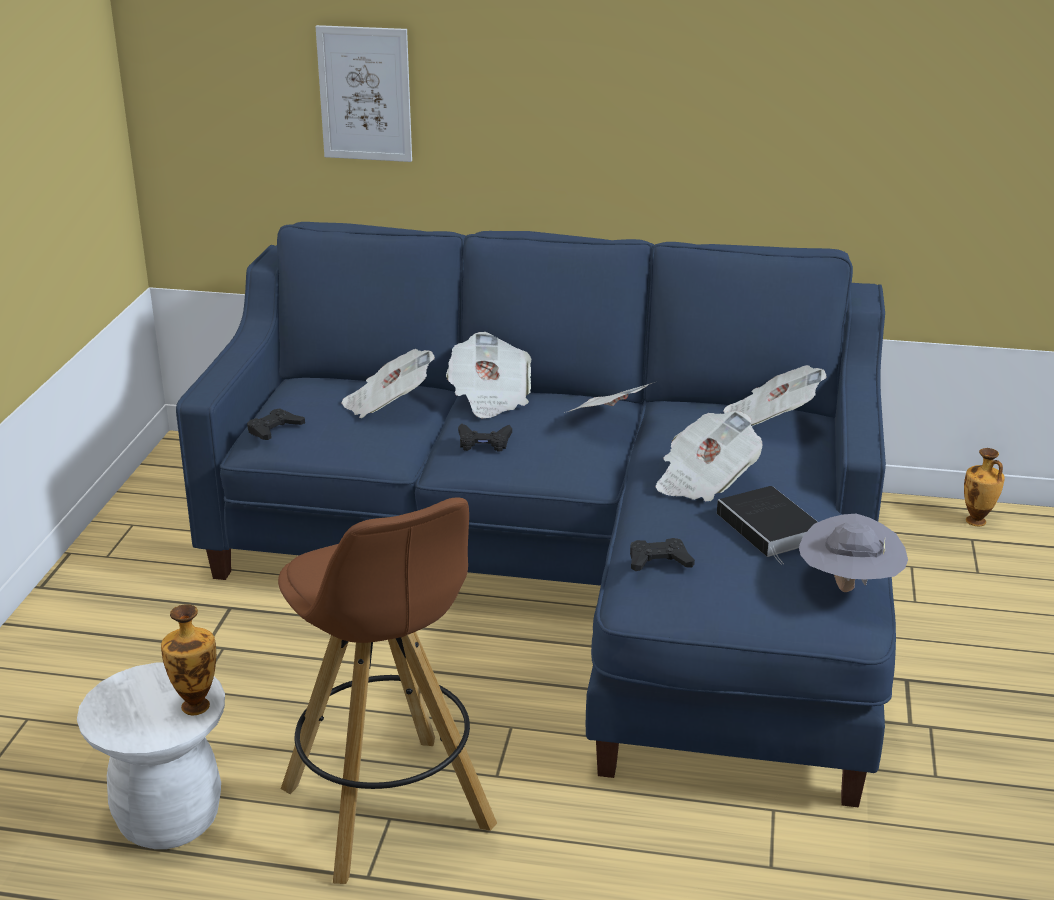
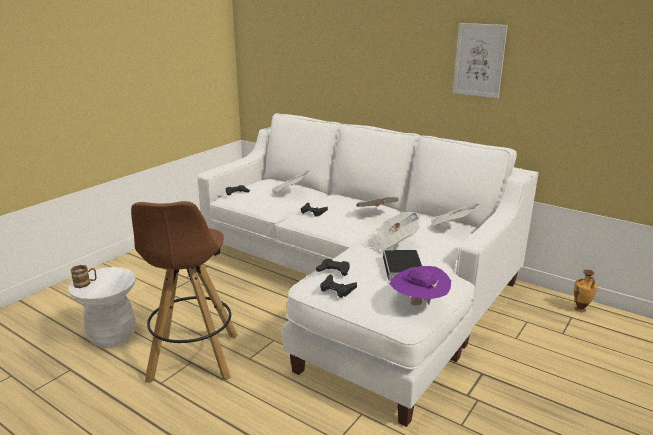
camera: 25 degrees right, 5 degrees down
(119, 719) = (85, 283): none -> mug
(196, 705) = (117, 286): vase -> none
(365, 94) = (317, 60): picture -> picture (479, 60)
(490, 398) = (334, 197): newspaper -> none
(576, 572) = (357, 285): blue sofa -> white sofa
(699, 596) = (337, 289): none -> black game controller
(848, 588) = (418, 304): grey hat -> purple hat

